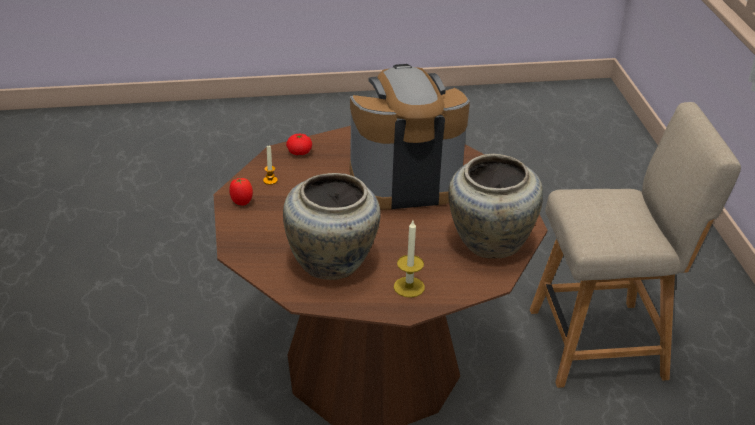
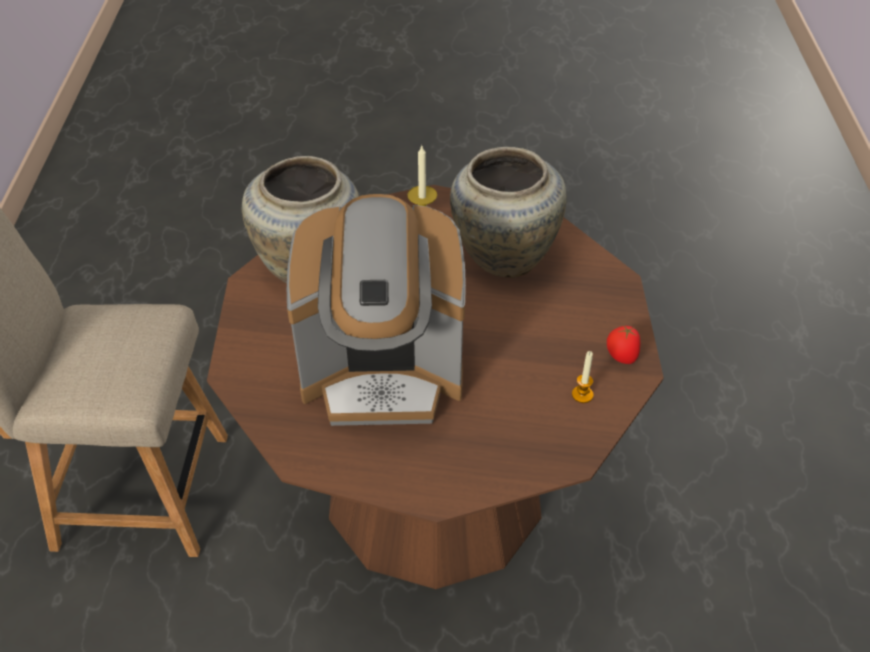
camera: 170 degrees left, 10 degrees up
(299, 152) = (537, 454): tomato -> none

